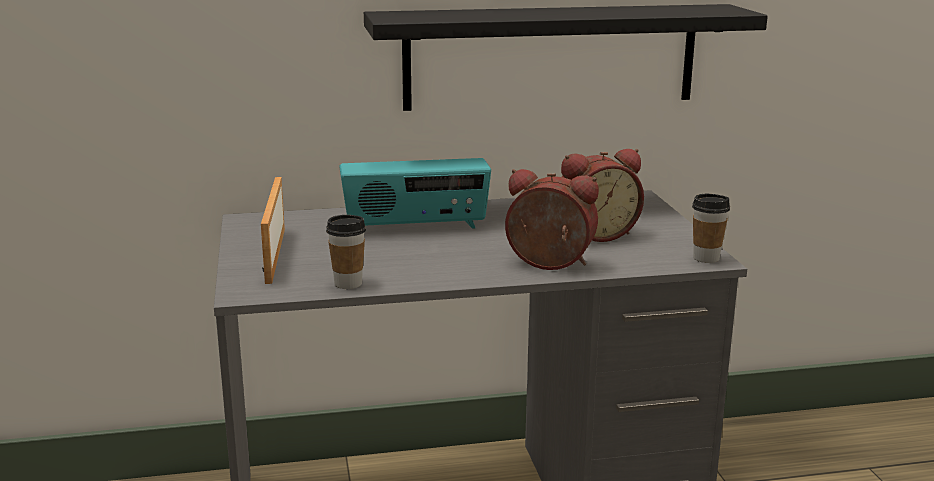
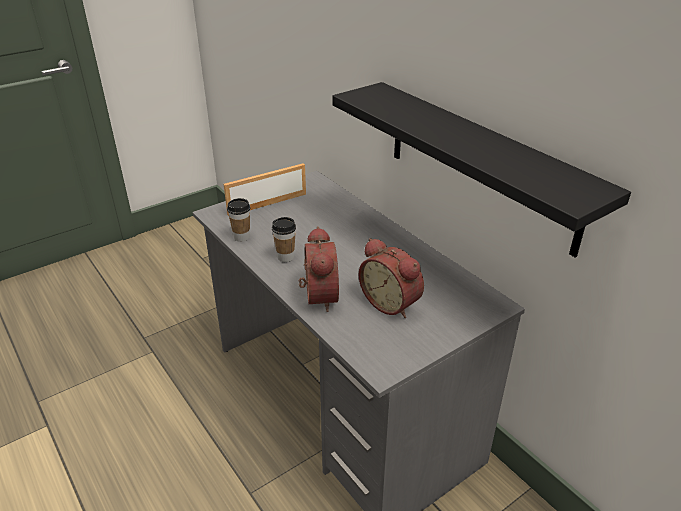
camera: 65 degrees right, 15 degrees up
(415, 227) = (344, 231): radio -> none
(706, 258) = (383, 366): cup -> cup (285, 257)

